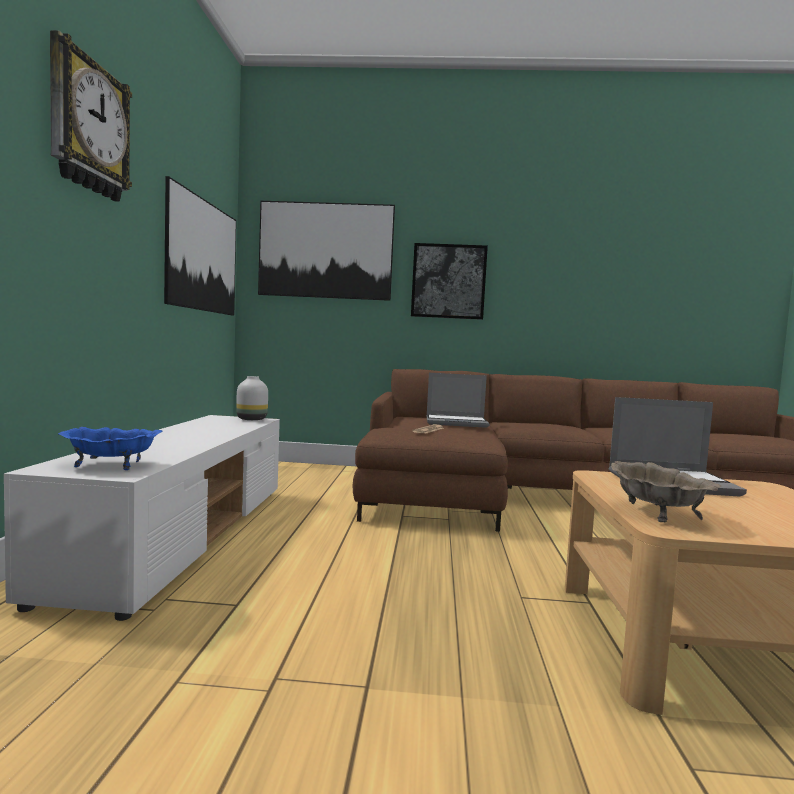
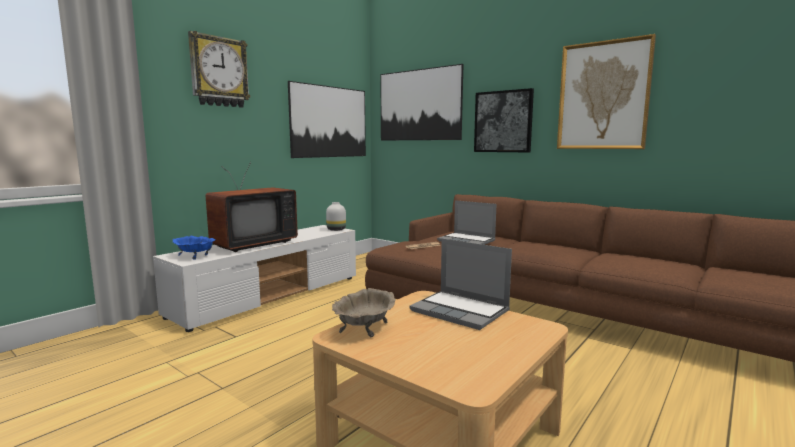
camera: 35 degrees right, 5 degrees up
(169, 443) = (251, 244): none -> television
(563, 263) = (603, 96): none -> picture

